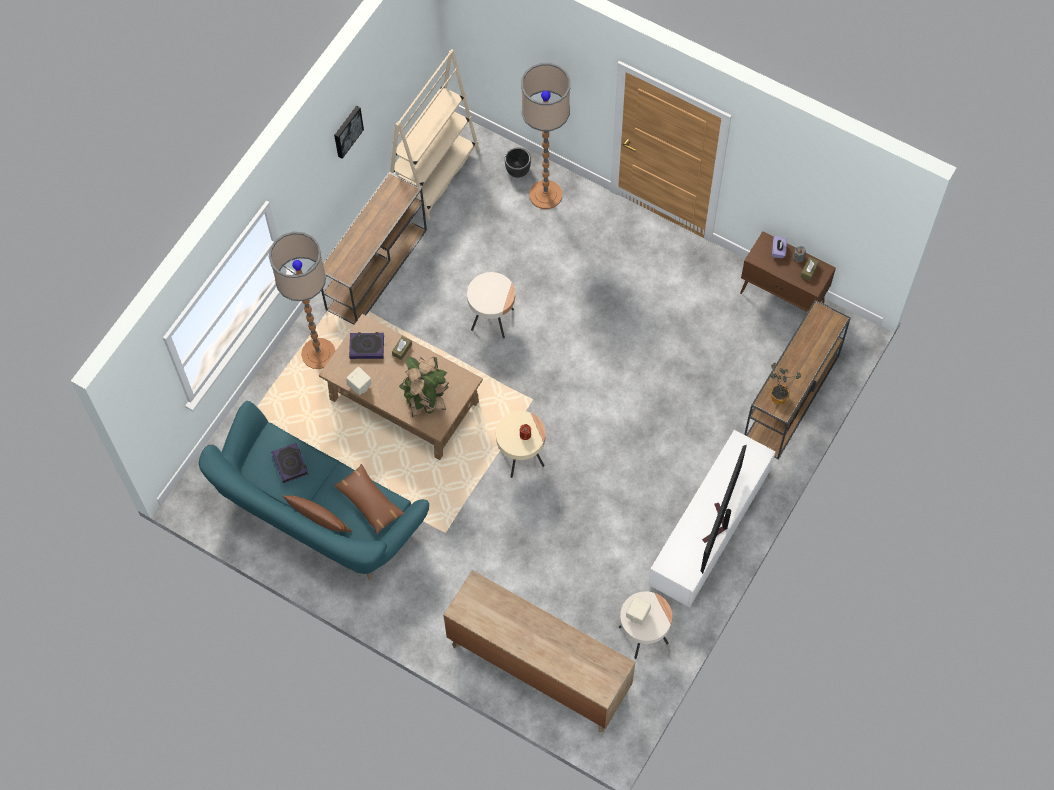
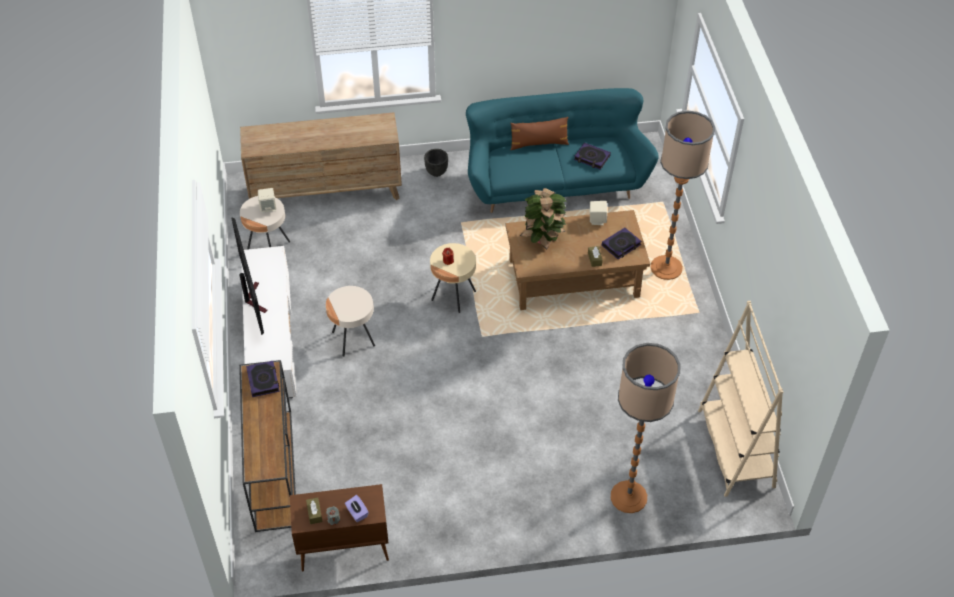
camera: 140 degrees right, 15 degrees down
(347, 131) = (770, 249): picture -> none
(369, 502) = (516, 169): brown pillow -> none
(377, 268) = (694, 348): brown console table -> none
(492, 319) = (568, 370): beige side table -> beige side table (353, 339)
(517, 171) = (672, 501): black planter -> black planter (436, 172)
(778, 394) = (263, 380): potted plant -> book

